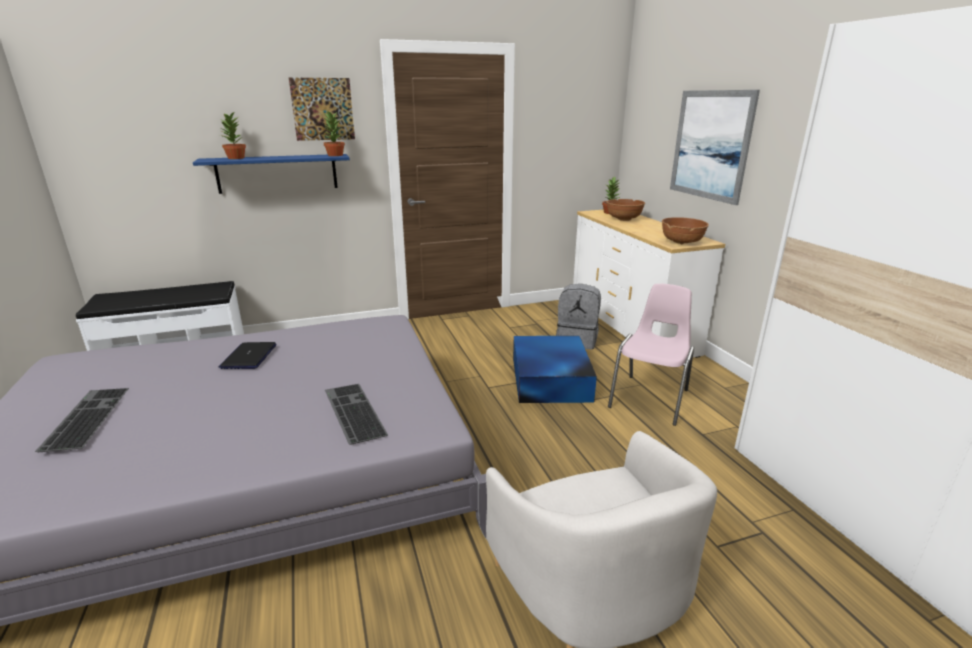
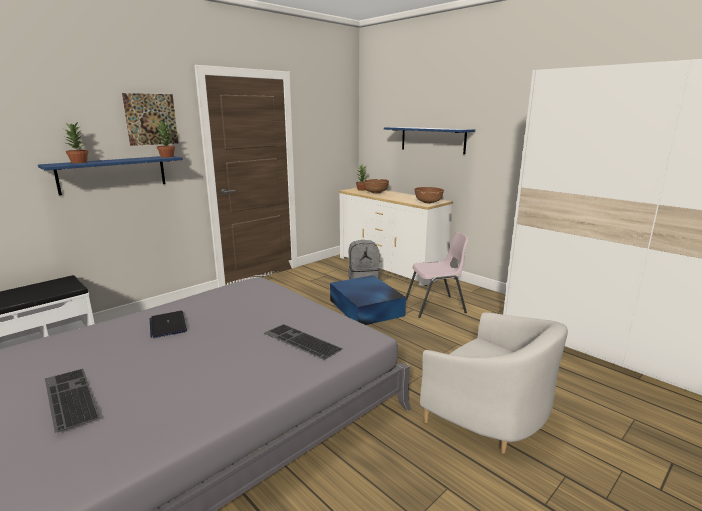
camera: 25 degrees left, 5 degrees down
(650, 398) = (436, 306): pink chair -> pink chair turned 75 degrees clockwise
(710, 145) = (432, 139): picture -> blue shelf

